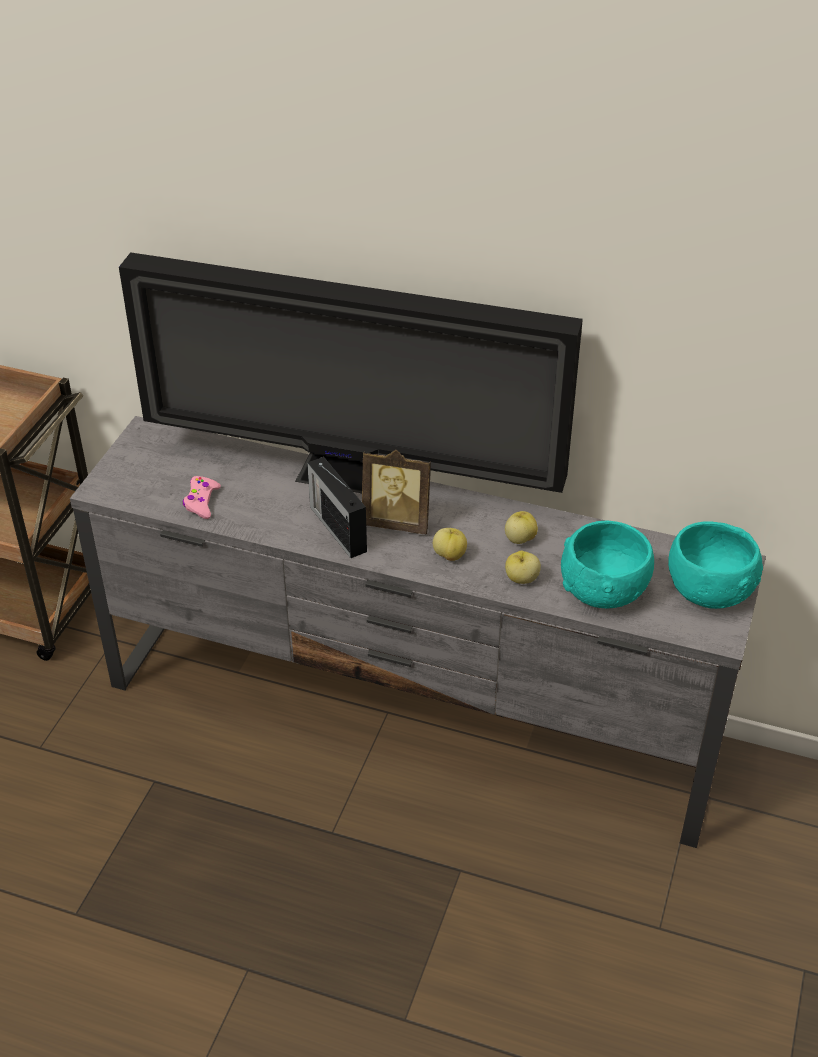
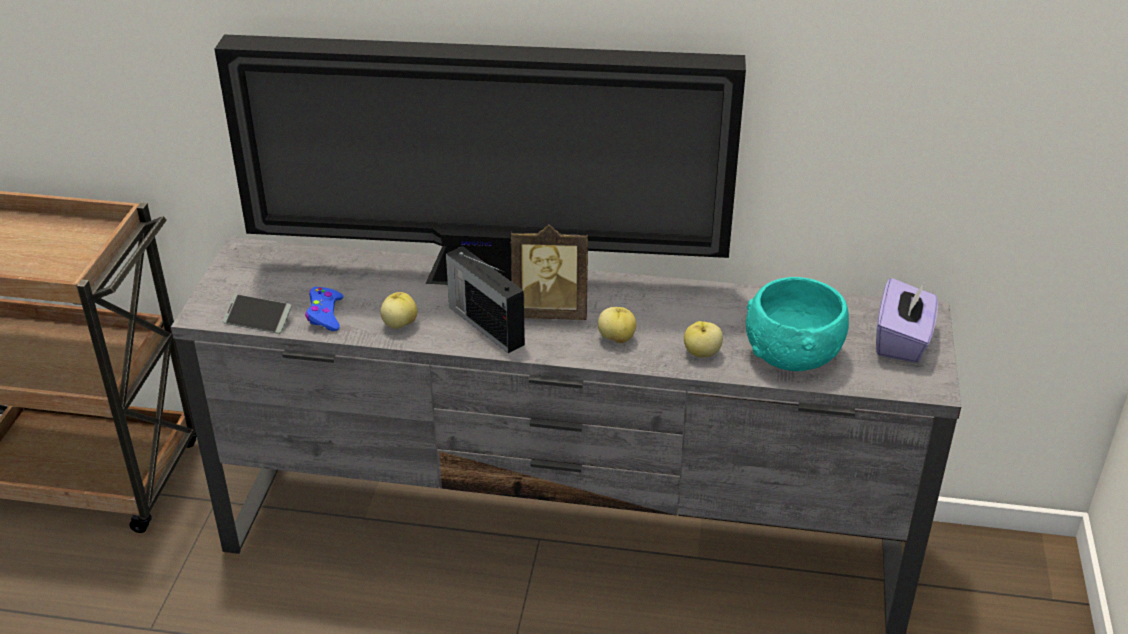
camera: 10 degrees left, 5 degrees down
(143, 500) = (258, 320): none -> phone
(201, 502) = (325, 314): pink game controller -> blue game controller
(519, 539) = (687, 314): apple -> apple (399, 324)
(709, 589) = (902, 341): turquoise bowl -> purple tissue box

